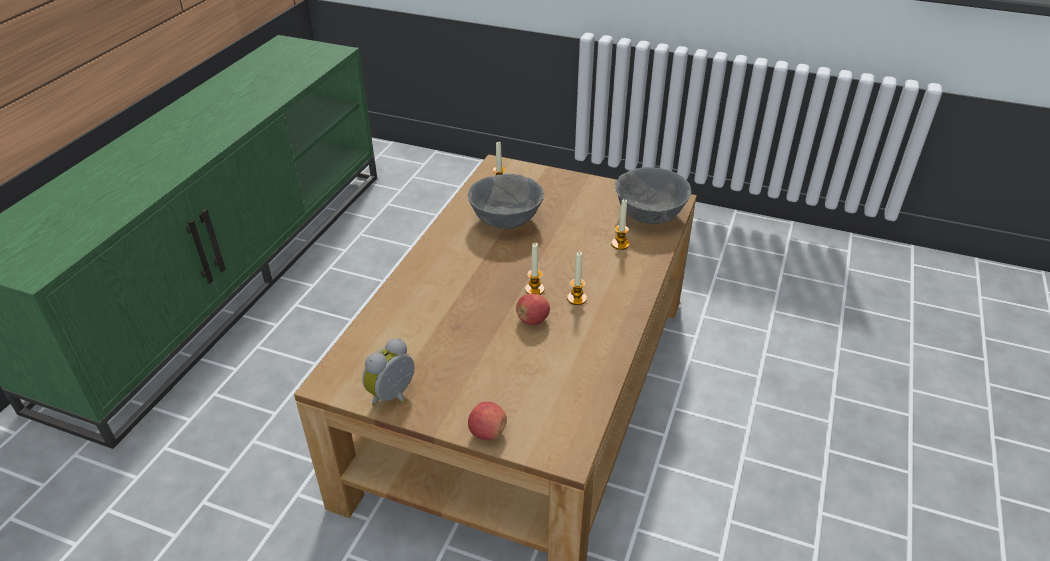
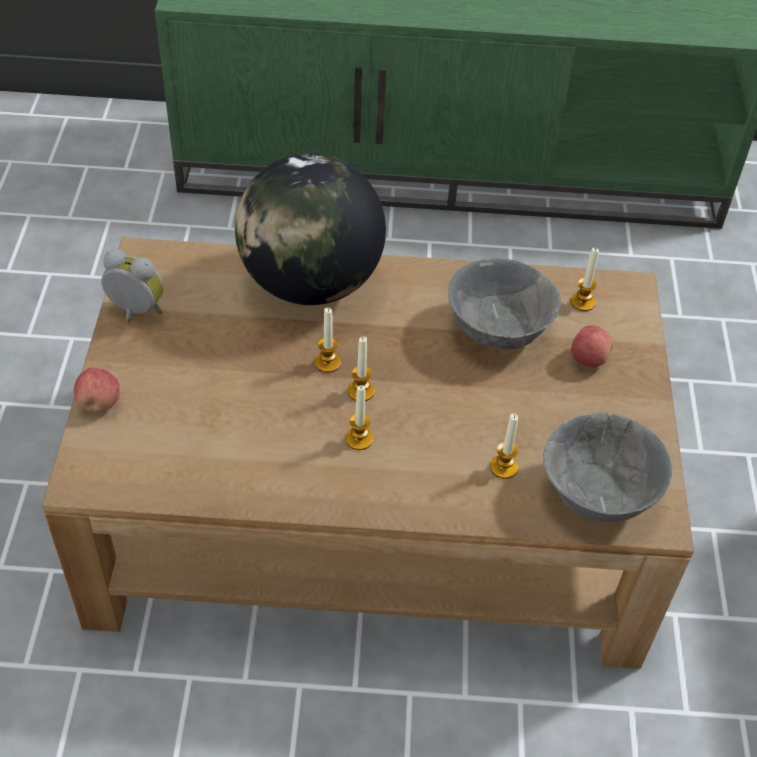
camera: 70 degrees right, 10 degrees up
(417, 293) = (311, 283): none -> globe
(501, 300) = (327, 362): none -> candle
(532, 320) = (299, 402): apple -> apple (588, 359)

